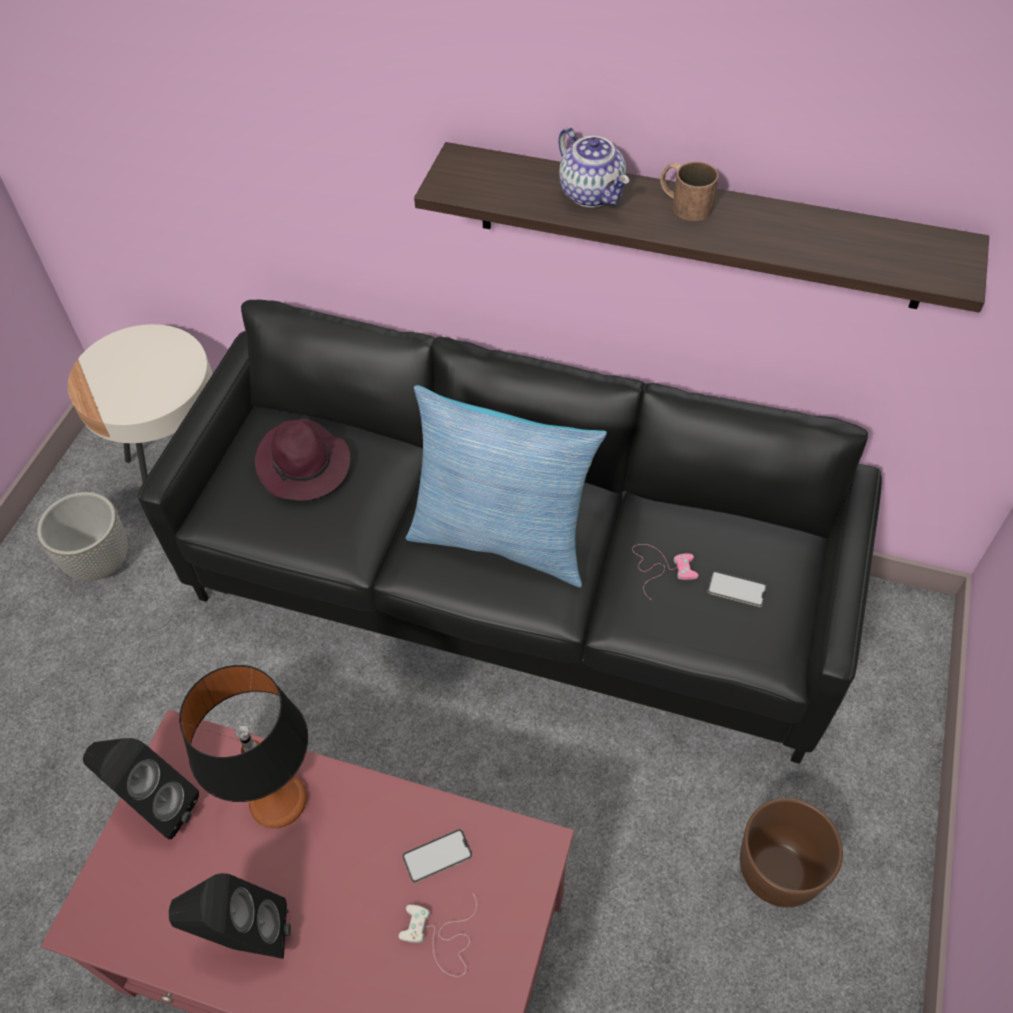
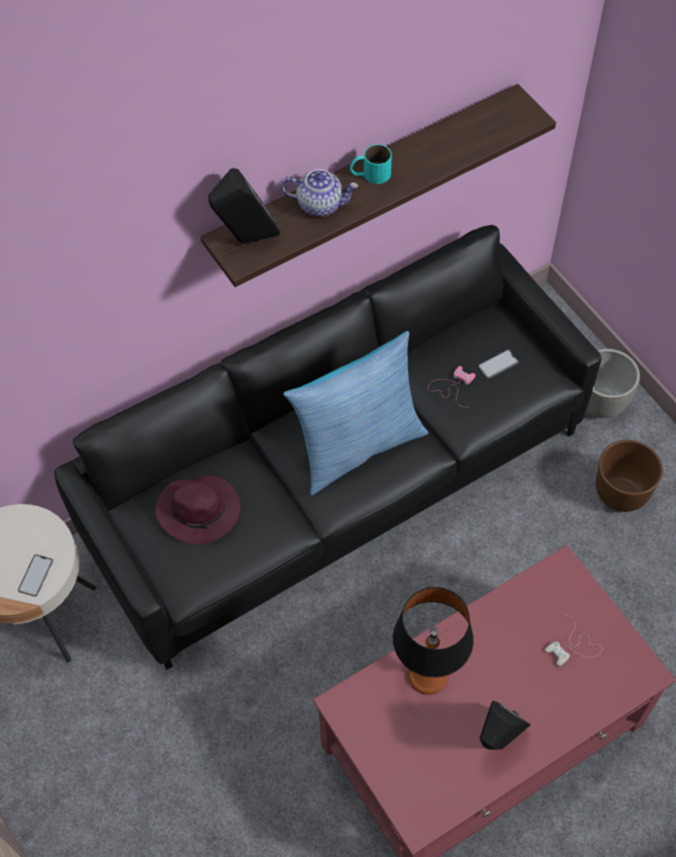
camera: 50 degrees left, 5 degrees up
(100, 561) = (69, 715): planter -> planter (599, 403)
(156, 807) = (375, 743): black speaker -> black speaker (246, 240)
(437, 856) = (528, 618): phone -> phone (35, 575)
(684, 203) = (370, 174): brown mug -> turquoise mug

